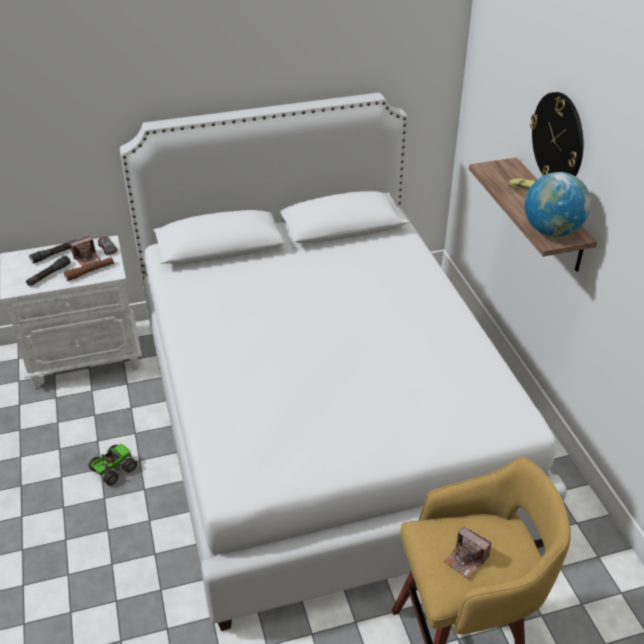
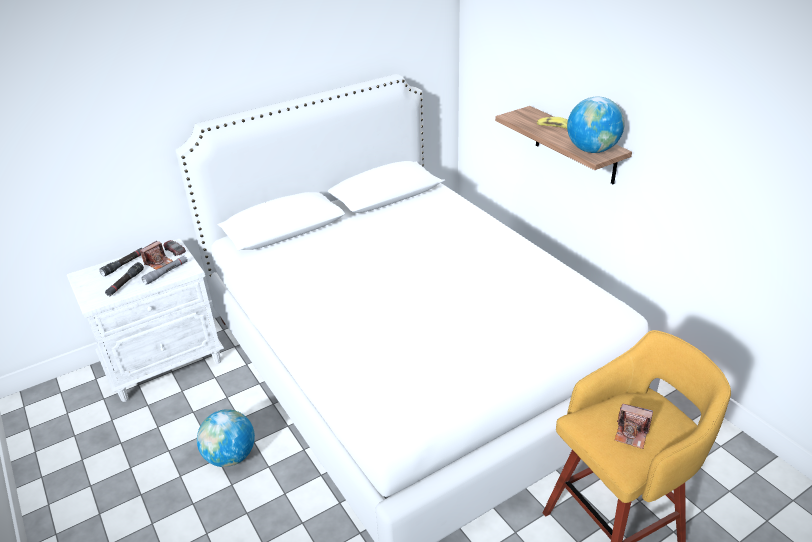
camera: 15 degrees left, 5 degrees down
(90, 272) = (166, 273): brown flashlight -> grey flashlight
(113, 469) = (230, 456): toy truck -> globe
(558, 139) = (575, 76): wall clock -> none

